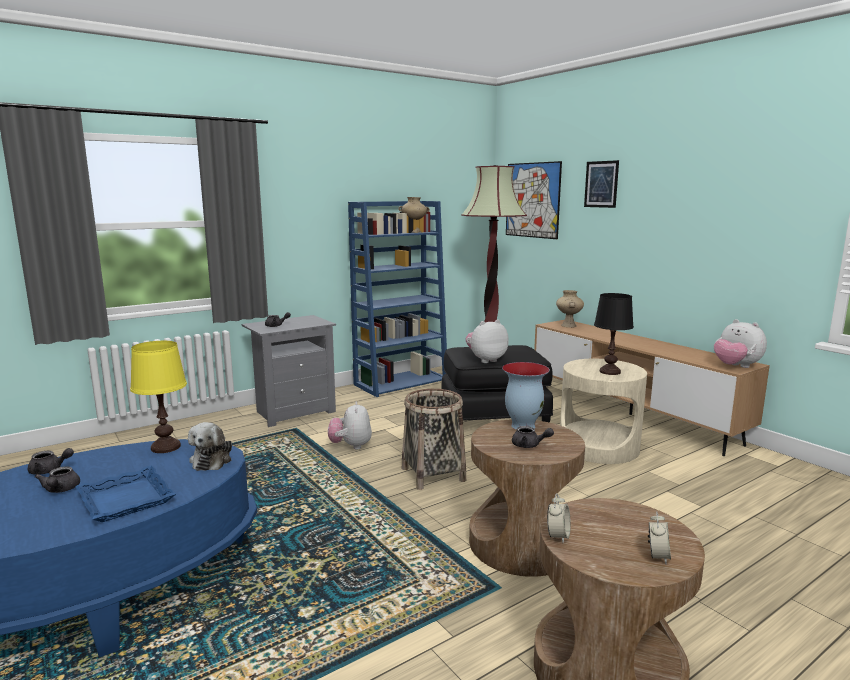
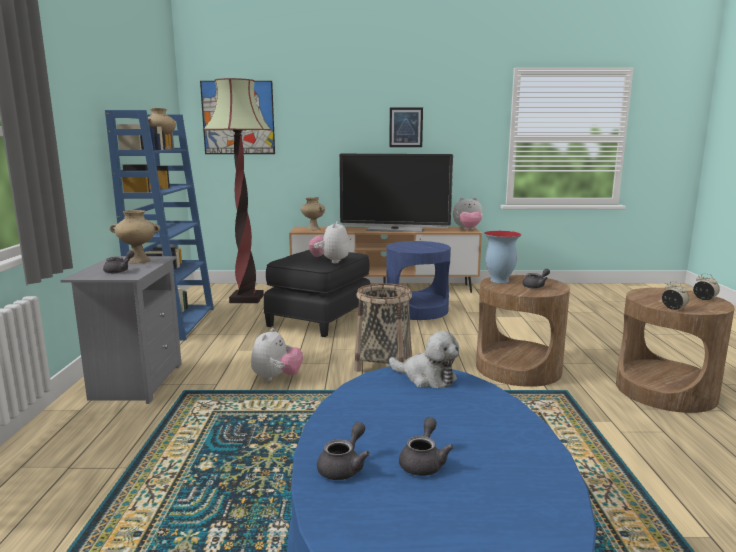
camera: 55 degrees left, 0 degrees up
(60, 490) = (423, 462): grey teapot -> grey teapot turned 90 degrees counterclockwise
(125, 500) = (491, 427): blue tray -> none
(166, 447) = (358, 393): yellow table lamp -> none
(308, 321) = (139, 261): none -> beige vase
(351, 446) = (276, 378): plush toy -> plush toy turned 105 degrees counterclockwise
(599, 447) = (417, 310): beige side table -> blue side table
(601, 184) = (319, 102): picture -> picture (406, 127)
(610, 372) = (426, 247): black table lamp -> none
(644, 345) = (395, 230): none -> television

